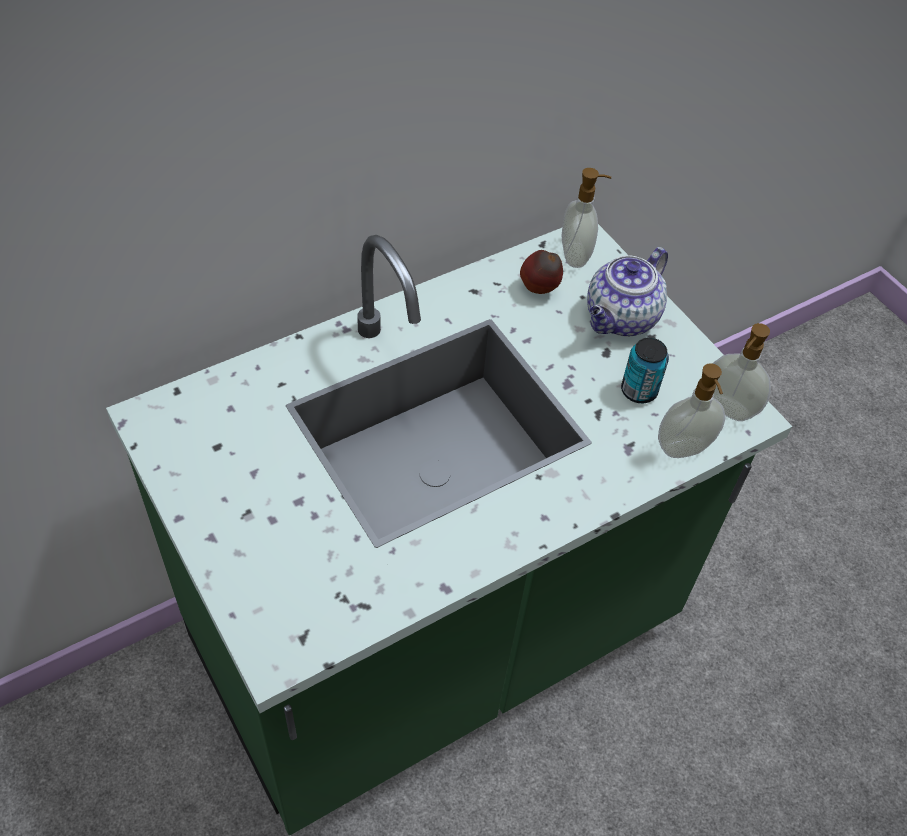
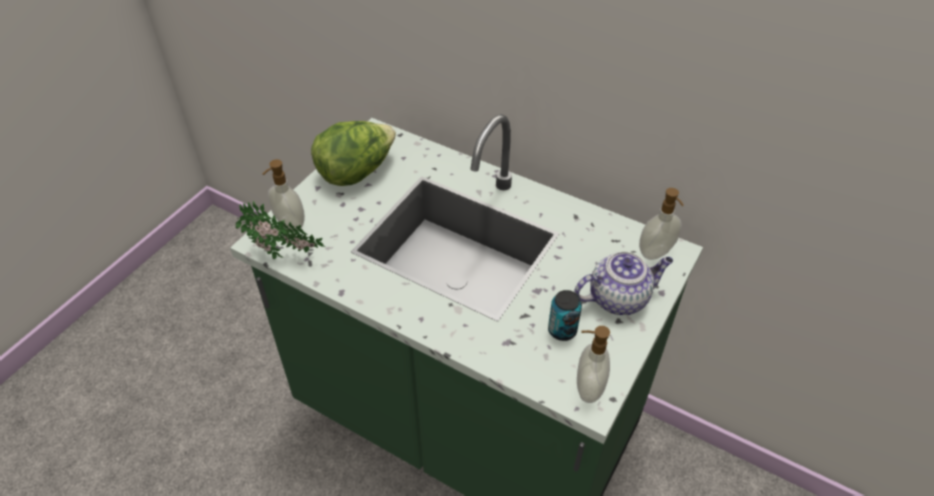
camera: 65 degrees right, 5 degrees down
(216, 475) = (356, 172): none -> lettuce
(332, 633) = (285, 257): none -> potted plant
(539, 290) = (606, 246): apple -> none
(621, 319) = (619, 298): teapot -> teapot turned 150 degrees clockwise
(684, 449) = (530, 374): soap dispenser -> soap dispenser (289, 224)

